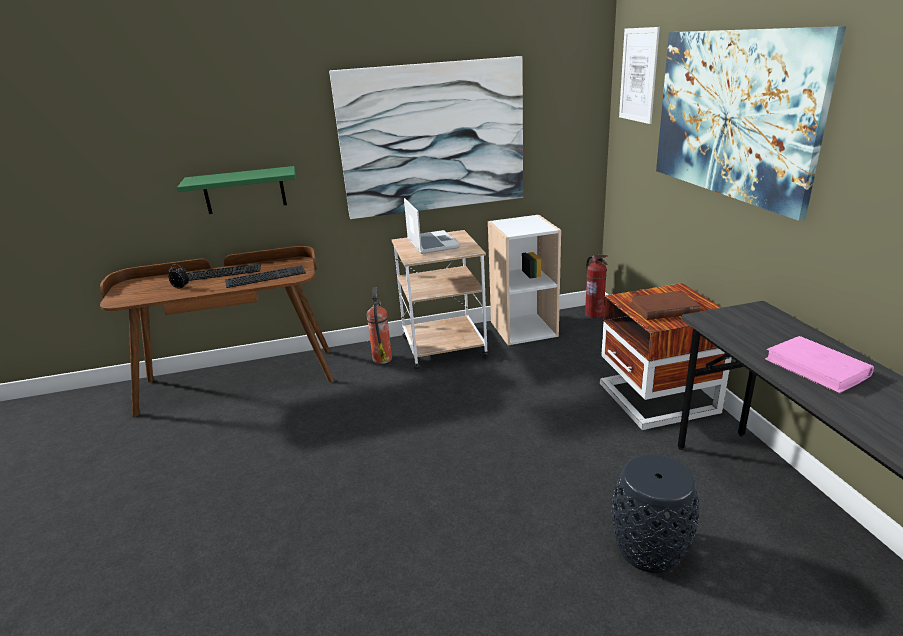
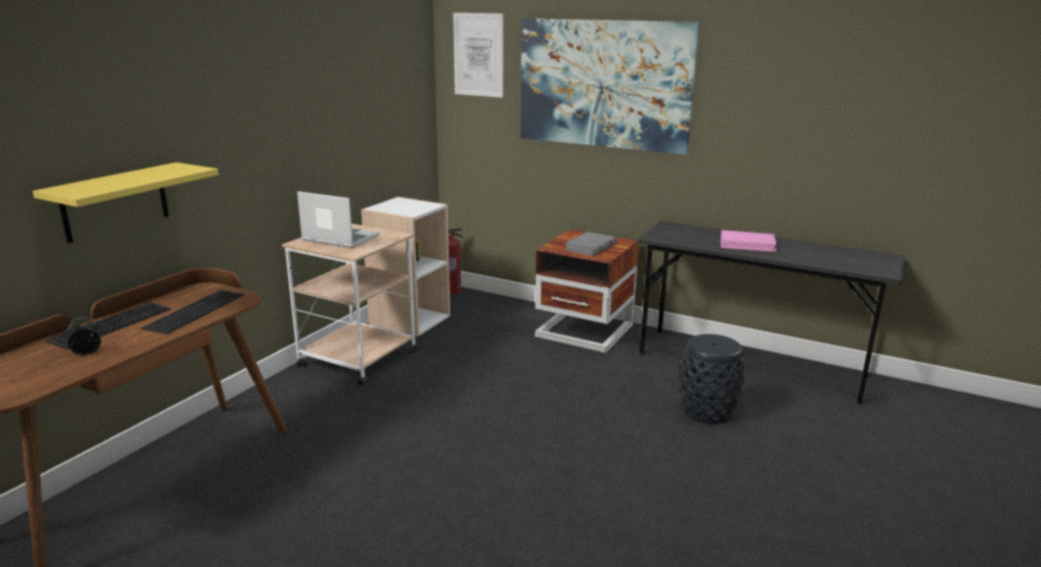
camera: 50 degrees left, 5 degrees down
(244, 190) = (115, 202): green shelf -> yellow shelf
(382, 358) = (307, 390): fire extinguisher -> none
(433, 138) = (311, 120): picture -> none
(663, 309) = (590, 247): brown book -> grey book

